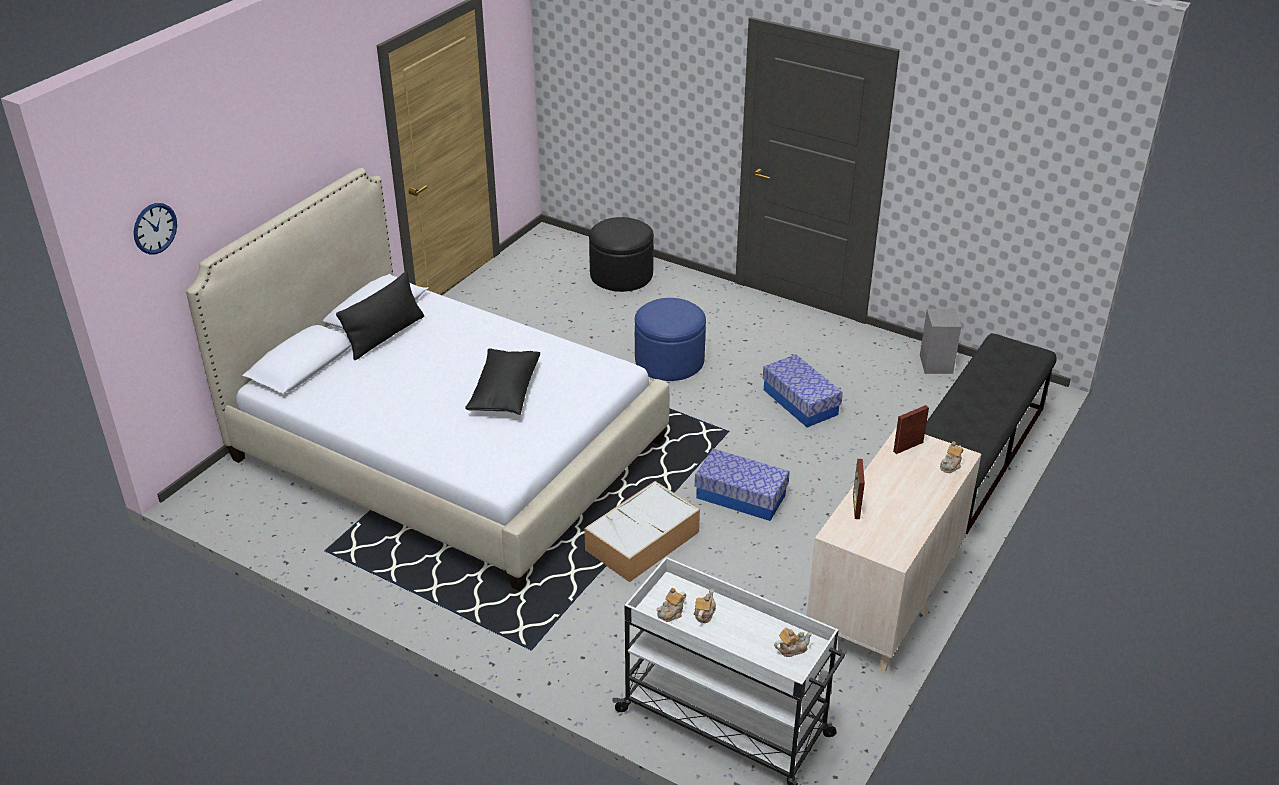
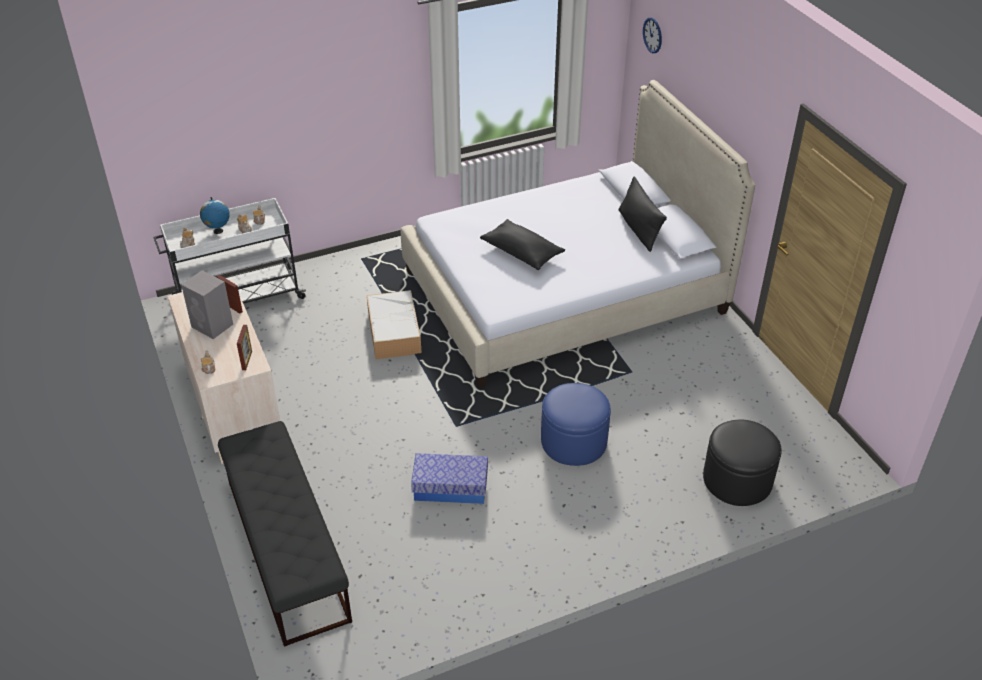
camera: 125 degrees right, 5 degrees up
(735, 639) = (218, 231): none -> globe
(741, 496) = (385, 395): storage box -> none
(936, 363) = (413, 617): grey speaker -> grey speaker (213, 326)

